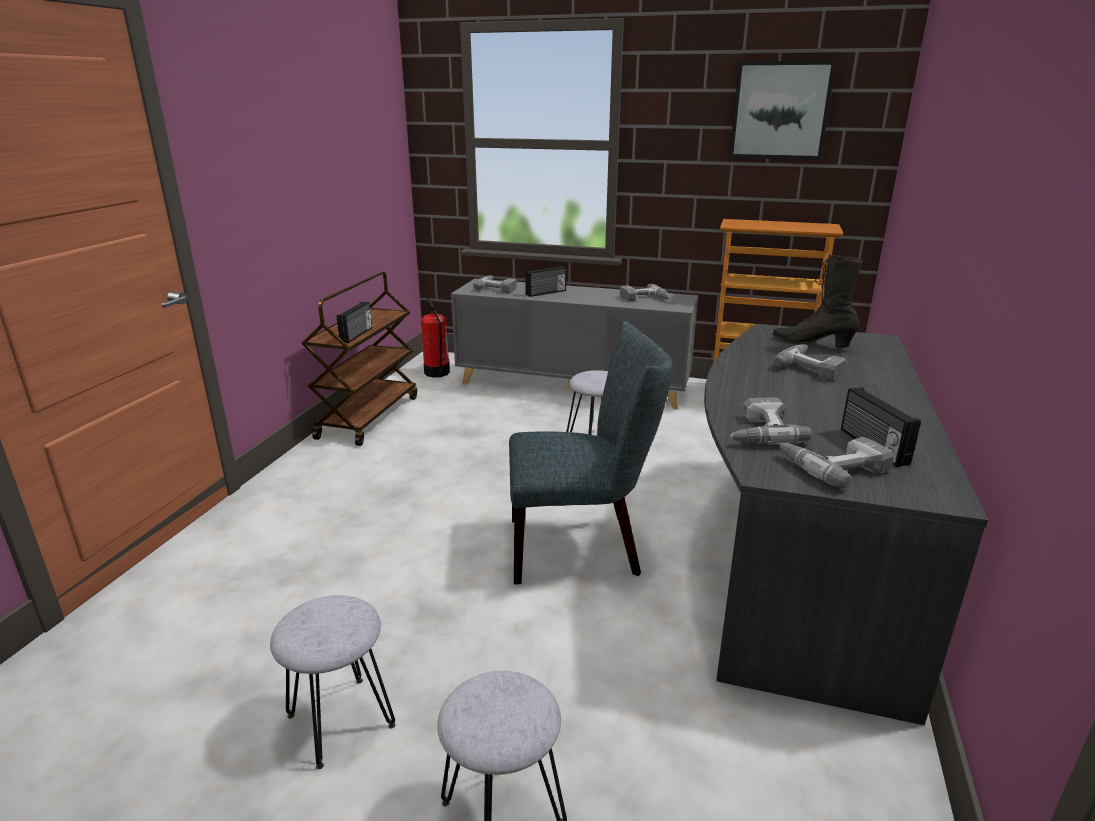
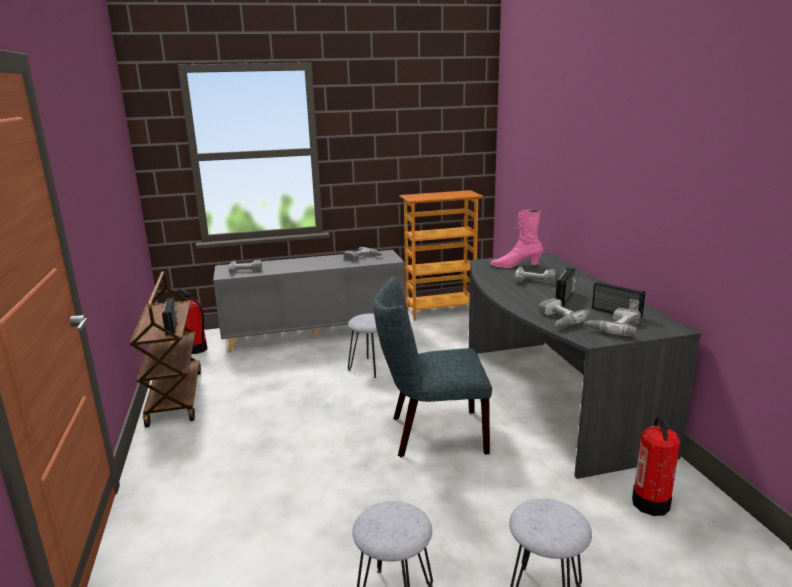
camera: 30 degrees left, 5 degrees down
(546, 293) = (288, 266): radio -> radio (565, 298)
(582, 546) = (431, 434): grey chair -> grey chair turned 150 degrees counterclockwise
(780, 110) = (424, 121): picture -> none
(797, 768) = (651, 503): none -> fire extinguisher
(812, 344) = (515, 266): black boot -> pink boot

